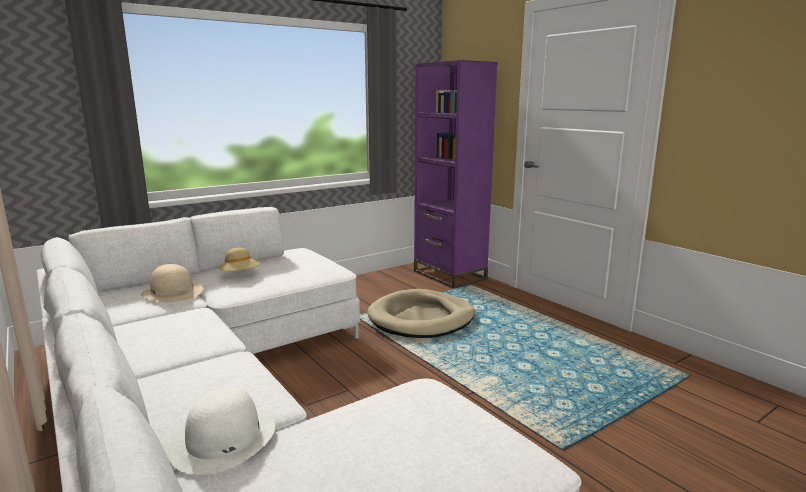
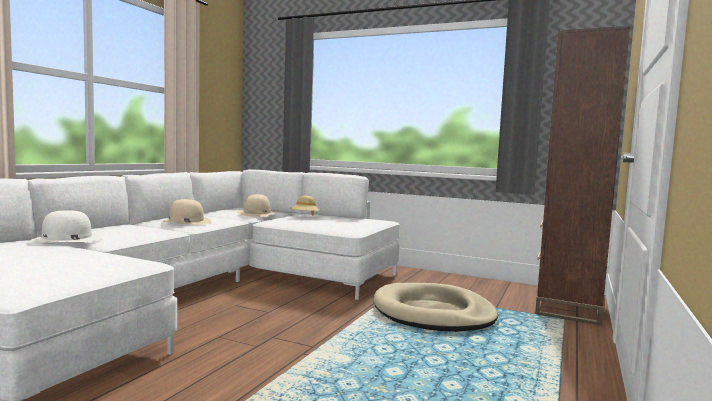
camera: 60 degrees right, 10 degrees down
(177, 340) = (186, 221): none -> beige hat
(449, 275) = (567, 307): purple bookcase -> brown bookcase

